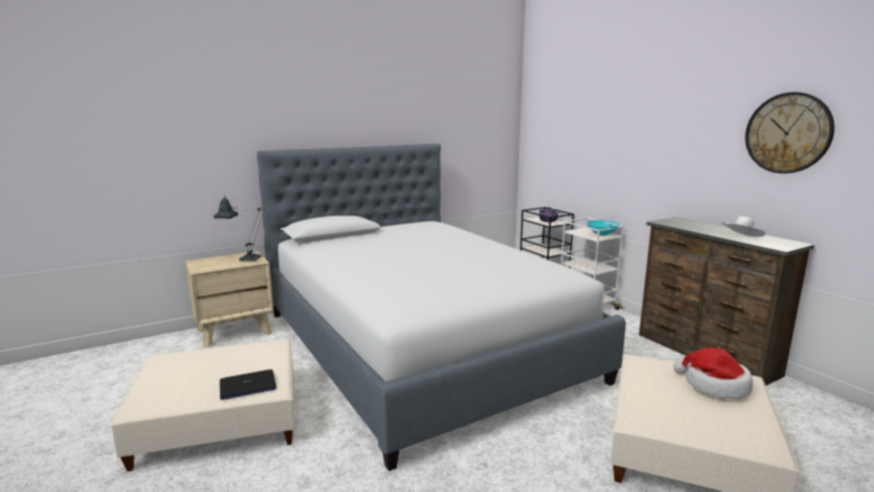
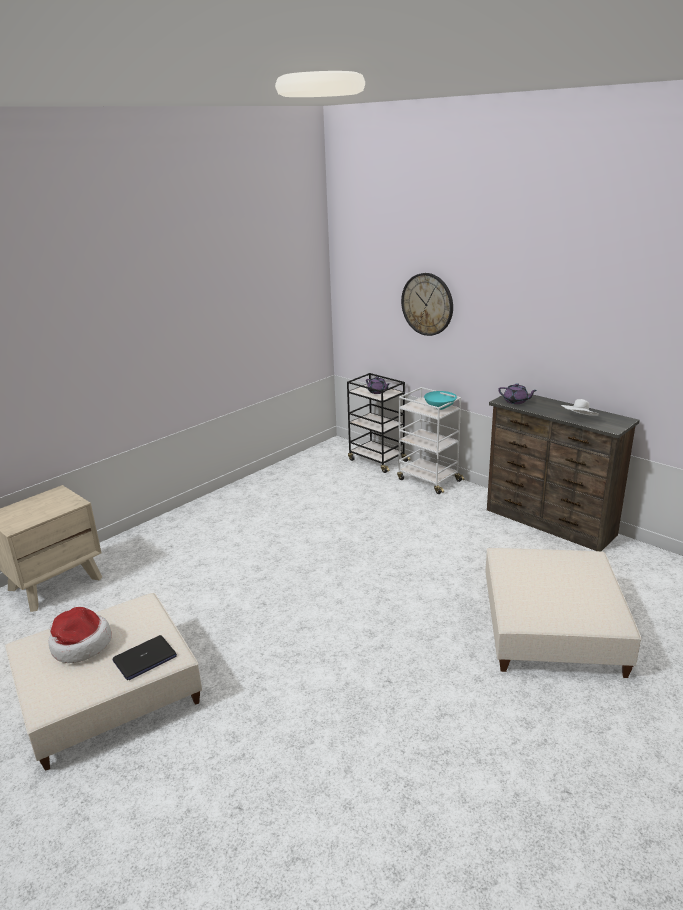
camera: 15 degrees left, 10 degrees up
(245, 259) = (57, 501): table lamp -> none
(420, 344) = (276, 562): bed -> none
(675, 223) = (516, 401): none -> purple teapot
(714, 386) = (569, 569): hat -> hat (80, 645)
(788, 133) = (614, 316): wall clock -> wall clock (427, 304)

